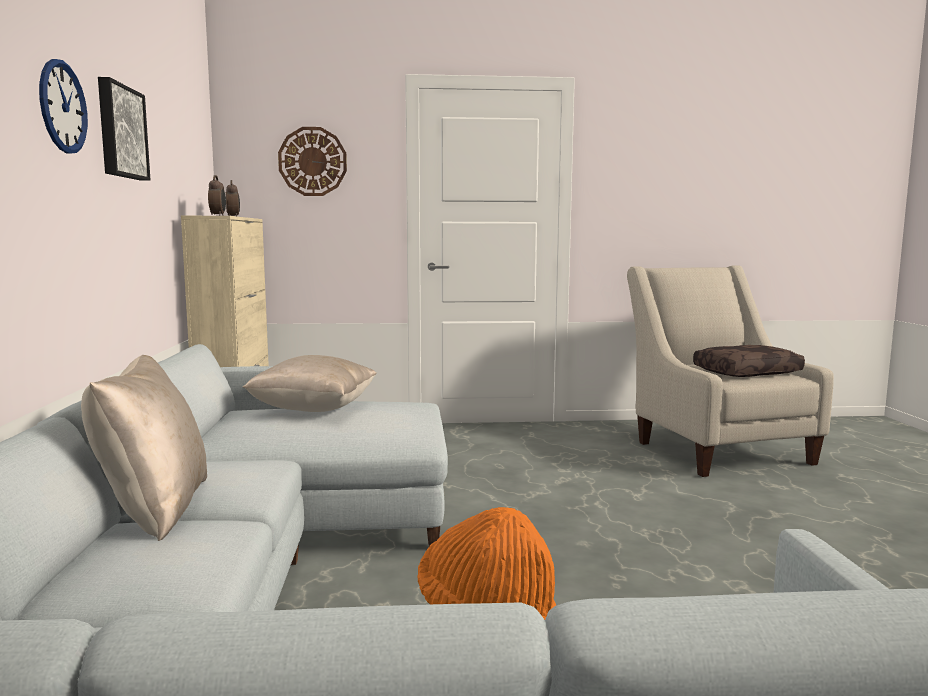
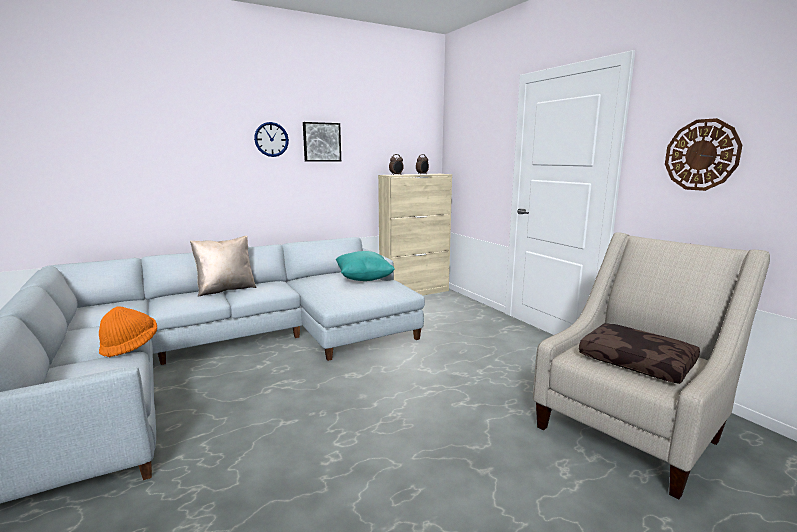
camera: 65 degrees right, 5 degrees up
(312, 161) = (475, 139): wall clock -> wall clock (701, 155)
(314, 410) = (364, 279): beige pillow -> turquoise pillow

